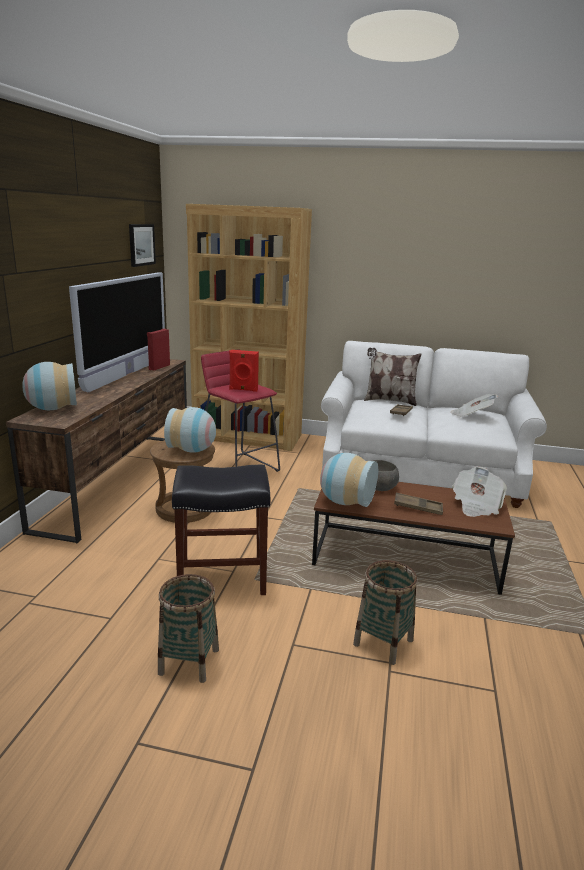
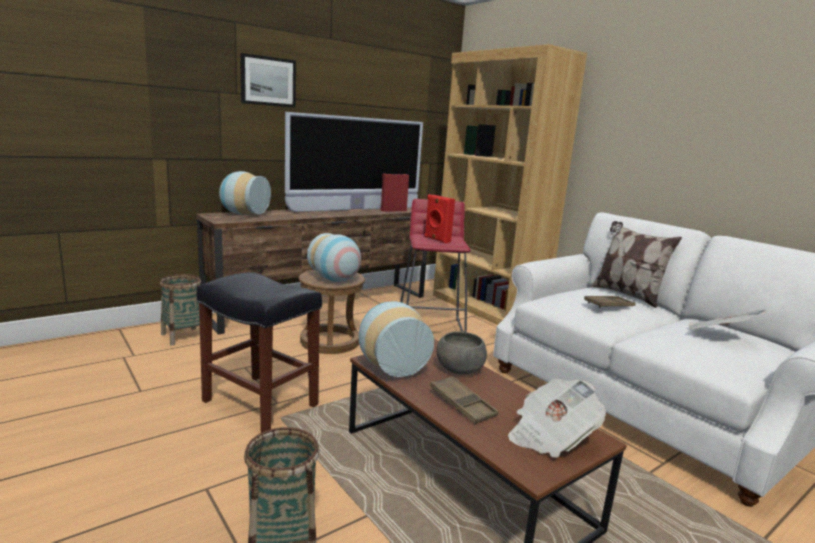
camera: 40 degrees right, 5 degrees down
(141, 244) = (418, 97): picture -> picture (268, 81)
(189, 661) = (119, 450): basket -> basket (183, 336)

